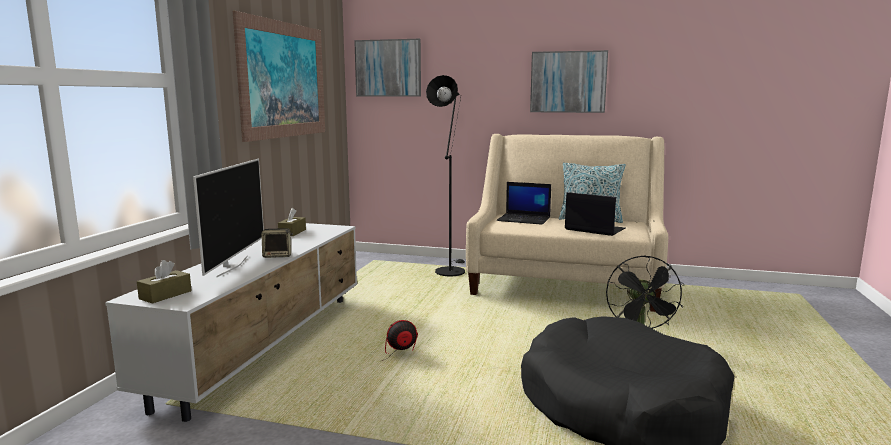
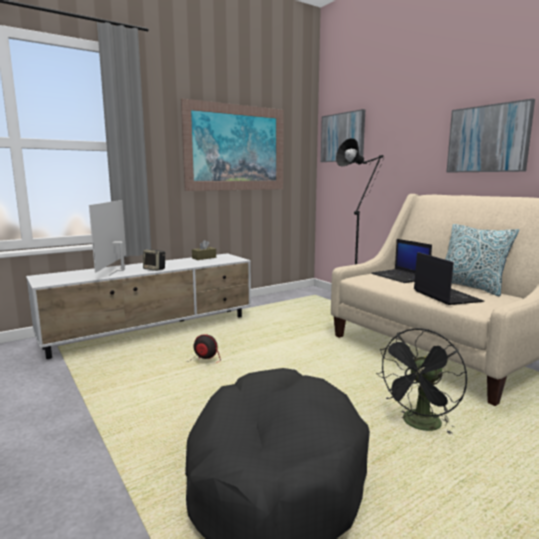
camera: 40 degrees right, 0 degrees up
(165, 295) = (51, 278): brown tissue box -> none
(231, 266) = (119, 270): television -> television turned 135 degrees clockwise

